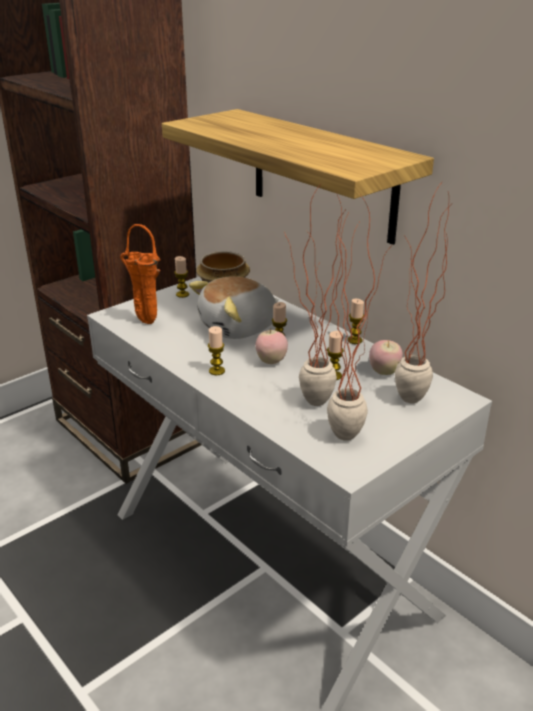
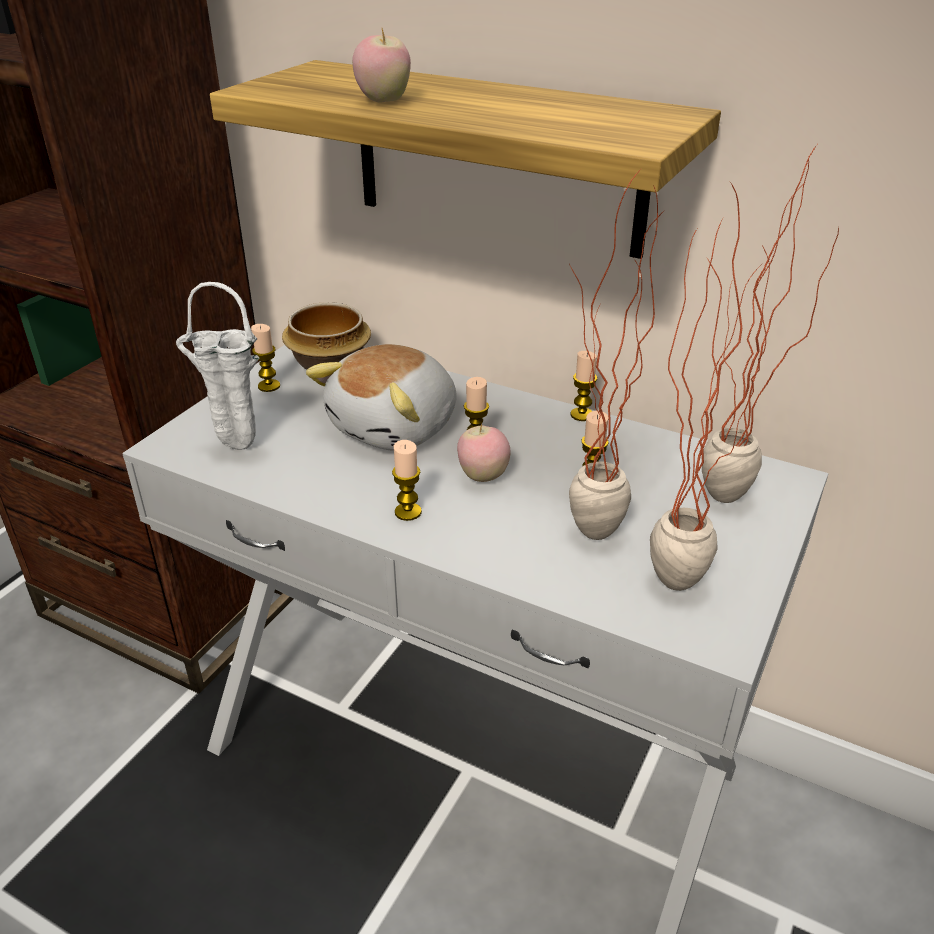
camera: 20 degrees left, 5 degrees up
(144, 322) = (233, 447): orange vase -> white vase
(384, 372) = (657, 459): apple -> apple (383, 101)

